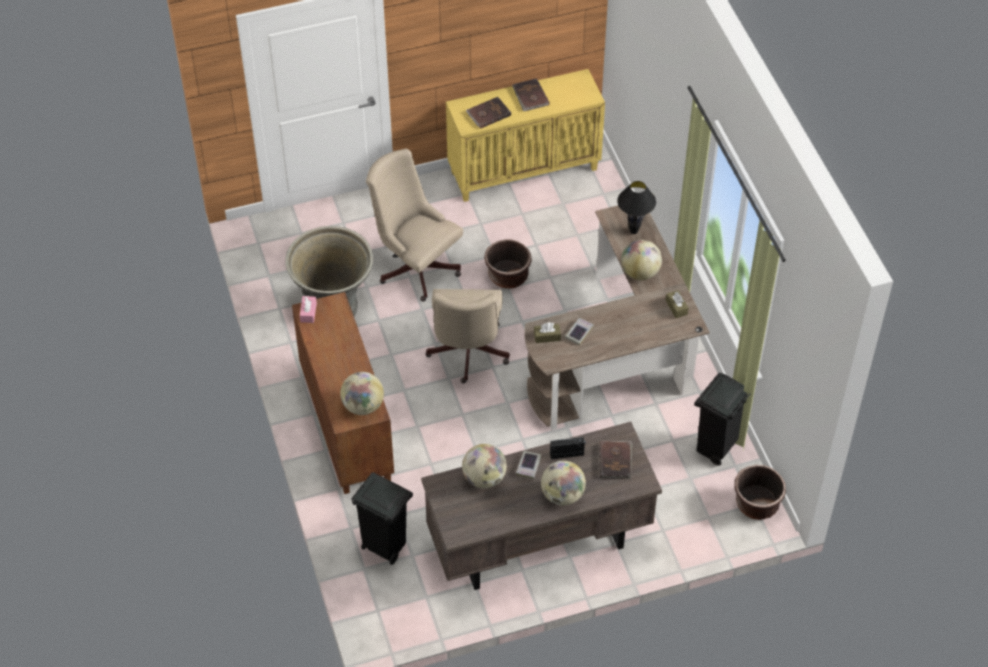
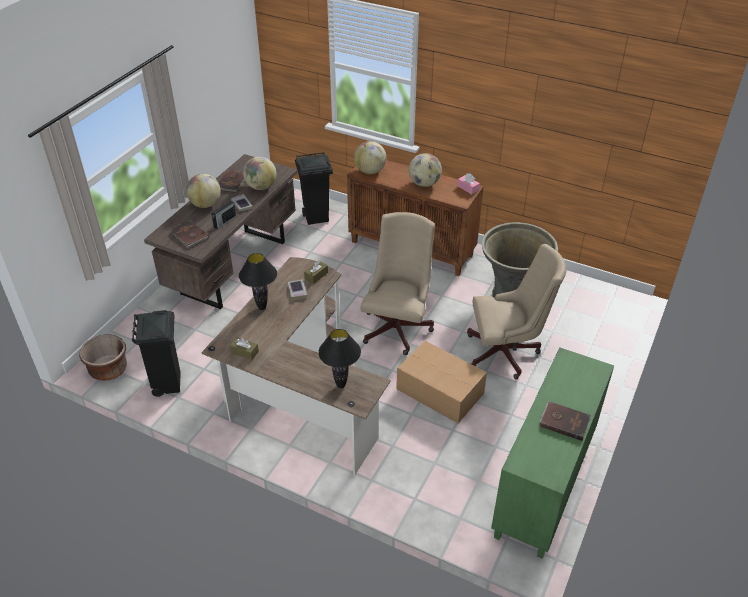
camera: 135 degrees right, 10 degrees down
(467, 354) = (398, 326): beige office chair -> beige office chair turned 60 degrees clockwise
(488, 114) = (569, 380): brown book -> brown book (232, 182)
(507, 276) = (440, 392): brown planter -> cardboard box
(524, 170) = (544, 486): yellow cabinet -> green cabinet
(623, 338) = (262, 307): none -> black table lamp
(640, 272) = (300, 358): globe -> globe (424, 184)

